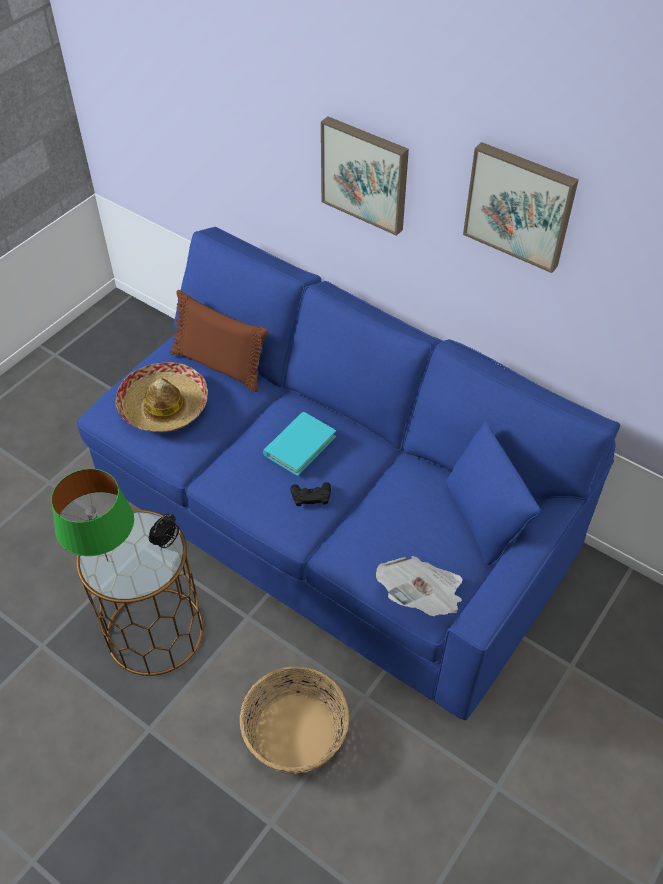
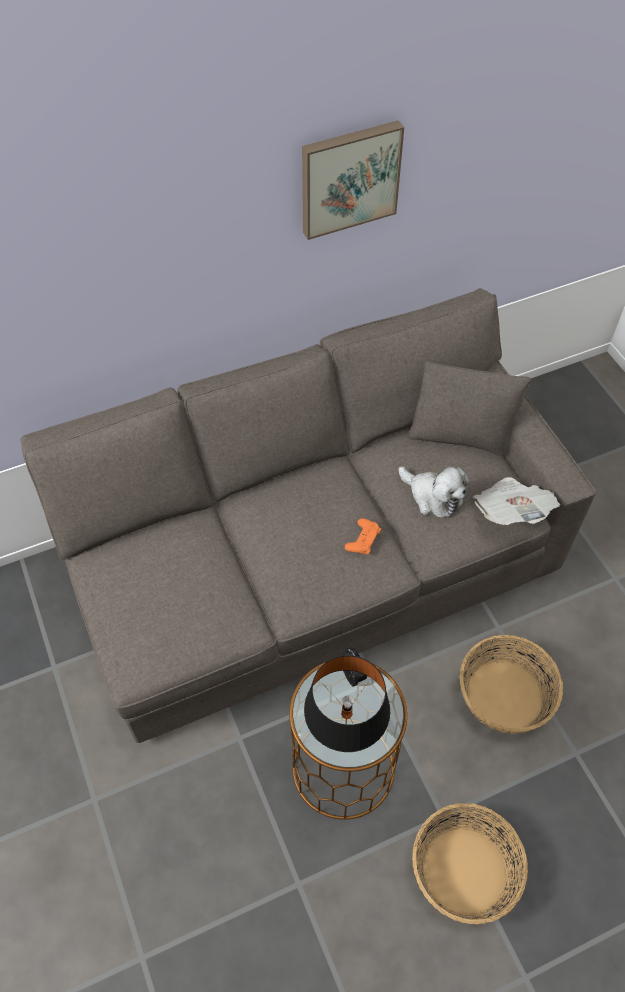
camera: 60 degrees left, 5 degrees up
(106, 768) = (464, 871): none -> basket
(108, 560) = (344, 735): green table lamp -> black table lamp
(164, 406) = (170, 610): hat -> none
(220, 365) = (151, 539): brown pillow -> none
(300, 446) = (303, 520): turquoise book -> none
(311, 496) = (363, 539): black game controller -> orange game controller
(332, 518) = (312, 564): blue sofa -> grey sofa
(366, 174) = (182, 257): picture -> none
(394, 527) = (433, 496): none -> plush toy

